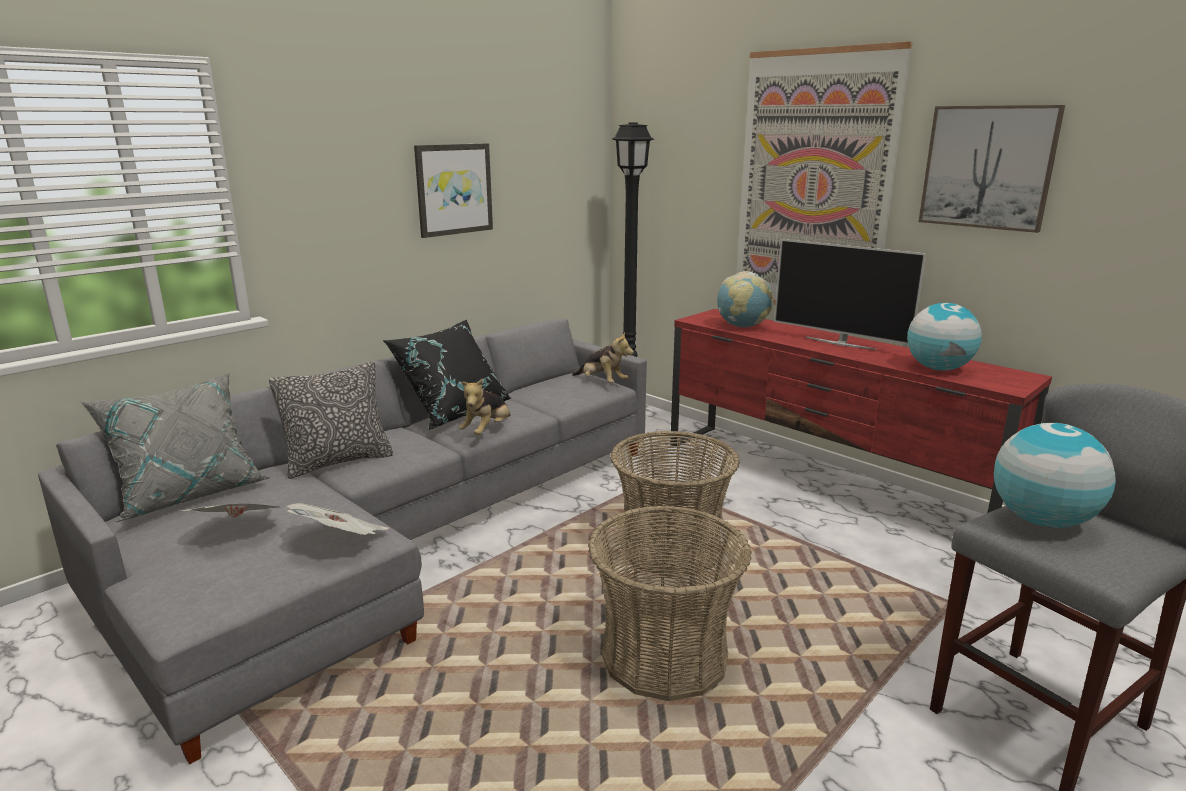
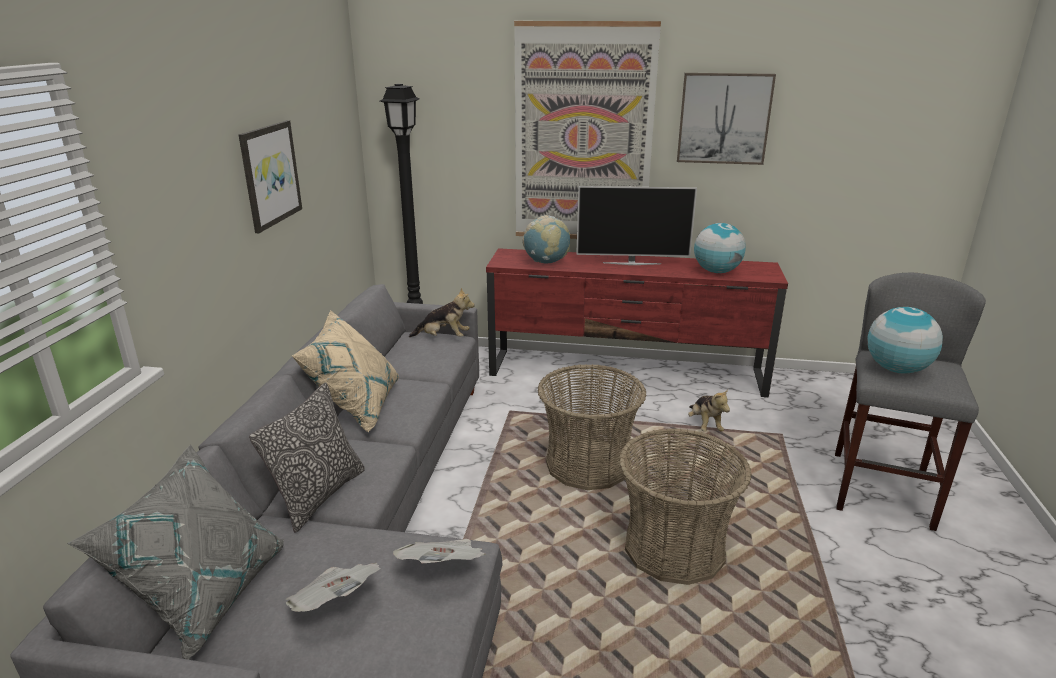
camera: 35 degrees left, 5 degrees up
(454, 412) = (355, 406): black pillow -> beige pillow
(487, 431) = (415, 415): plush toy -> plush toy (705, 425)

